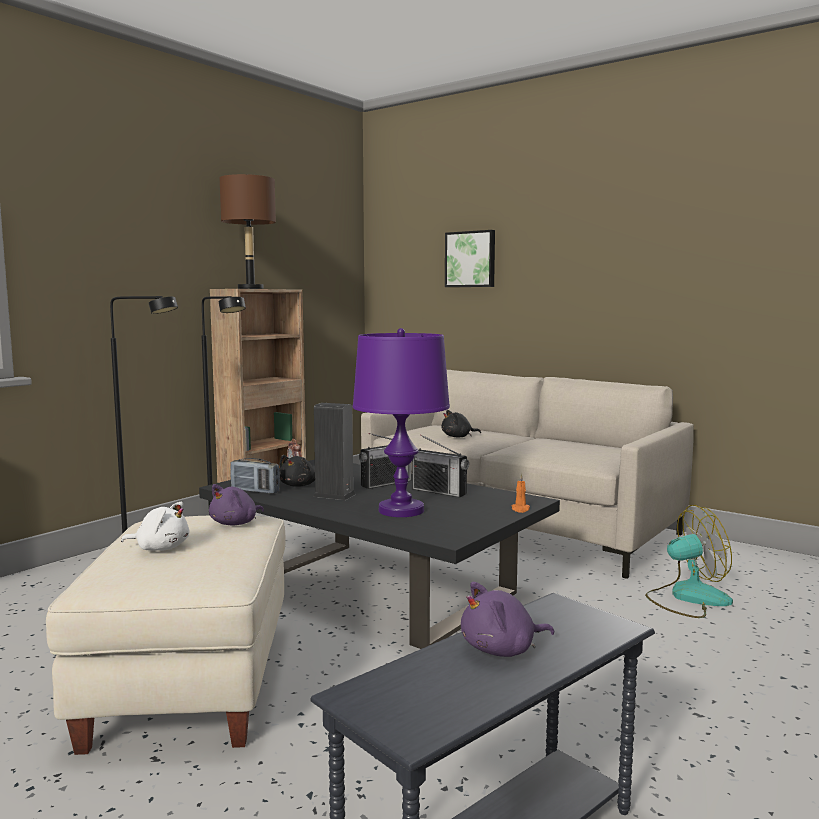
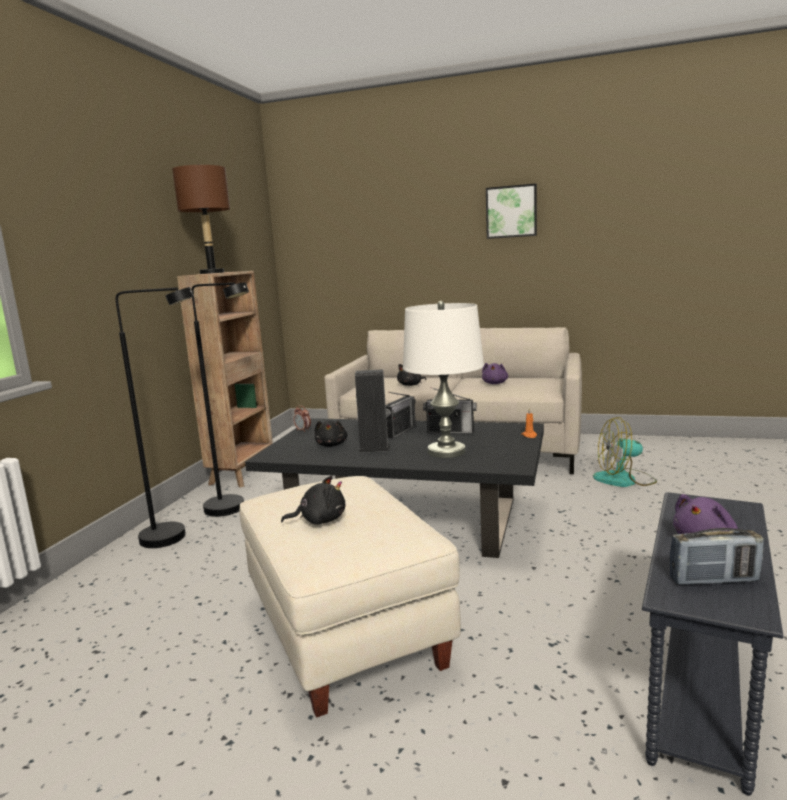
camera: 20 degrees left, 5 degrees up
(160, 548) = (320, 520): white plush toy -> black plush toy
(236, 523) = (346, 486): purple plush toy -> purple plush toy (495, 383)
(255, 491) = (302, 456): radio -> radio (714, 580)
(401, 510) = (446, 451): purple table lamp -> white table lamp
(471, 259) = (381, 235): picture -> picture (511, 212)
(687, 598) = (624, 480): fan -> fan turned 150 degrees counterclockwise

